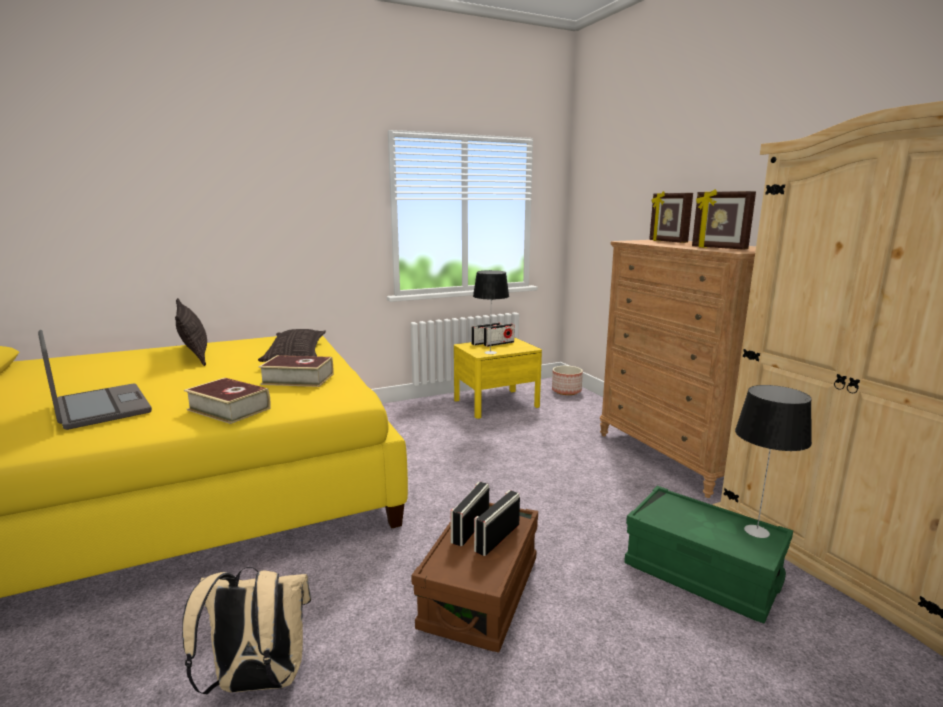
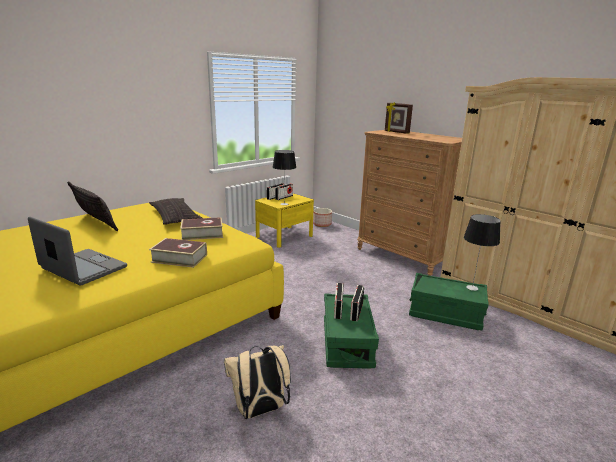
camera: 20 degrees left, 5 degrees up
(480, 593) = (347, 343): brown storage box -> green storage box
(718, 248) = (433, 138): picture frame -> none

